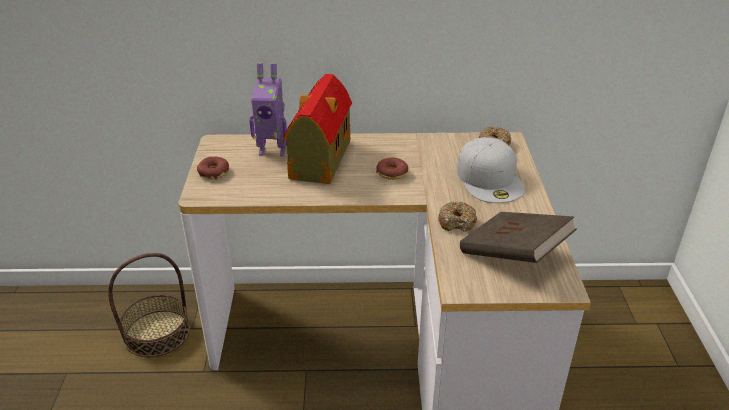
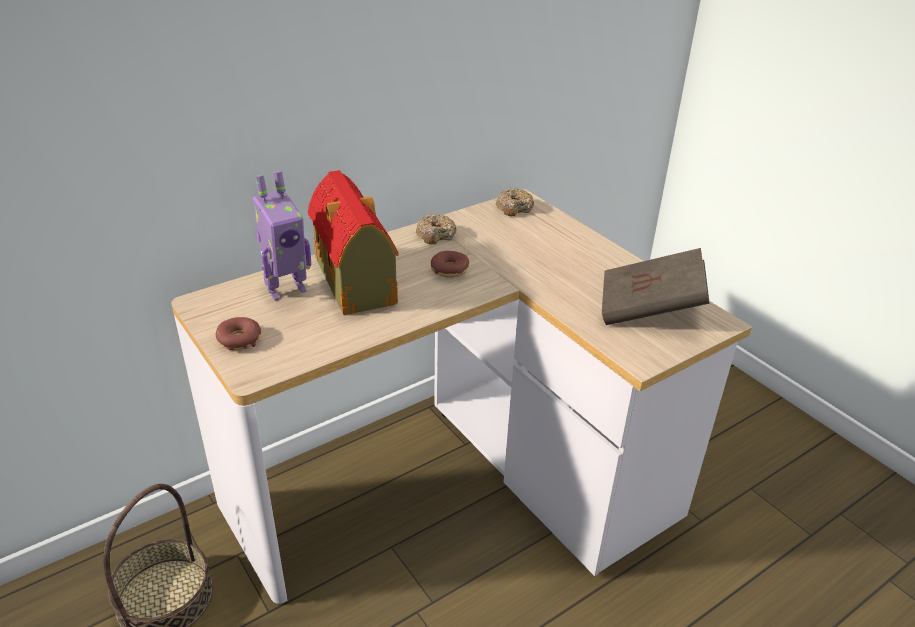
camera: 35 degrees left, 0 degrees up
(457, 222) = (567, 297): donut -> donut (436, 235)
(490, 179) = (549, 244): white cap -> none

